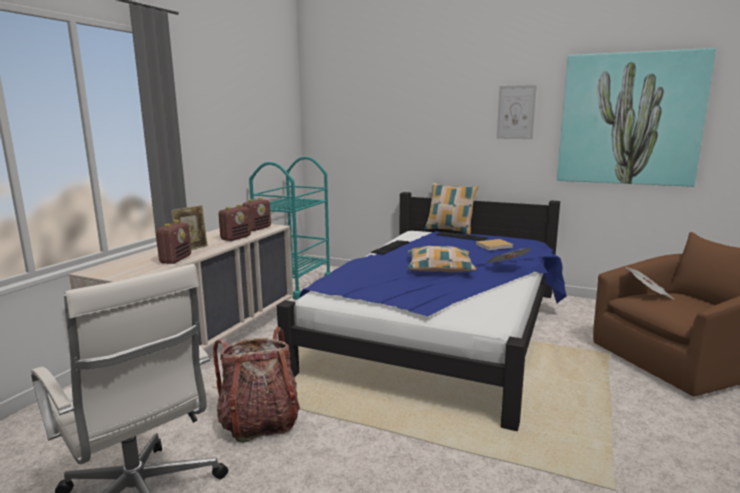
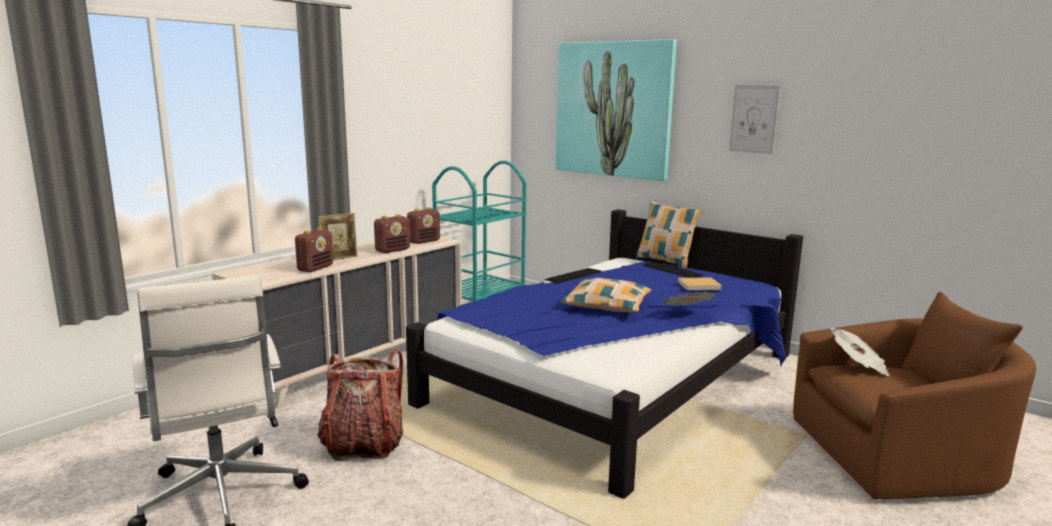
camera: 15 degrees right, 0 degrees up
(629, 119) = (897, 135): picture -> picture (613, 109)

